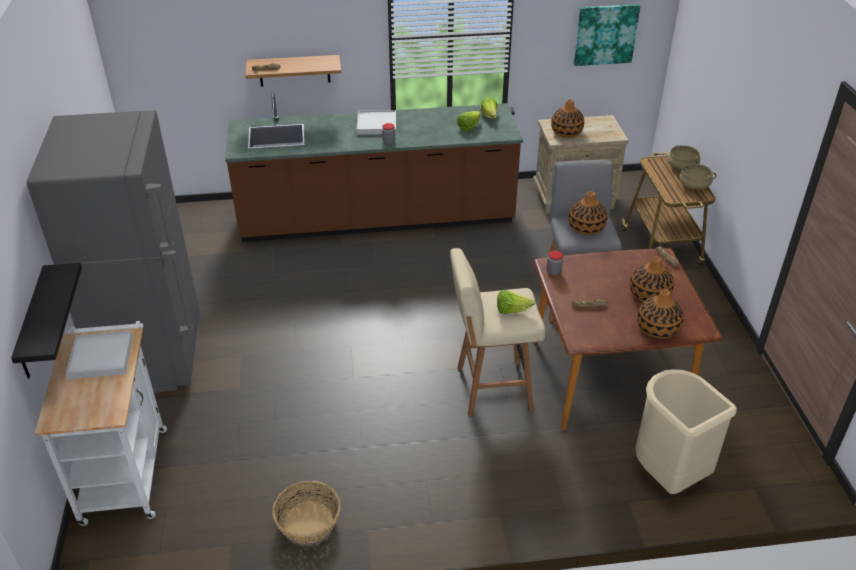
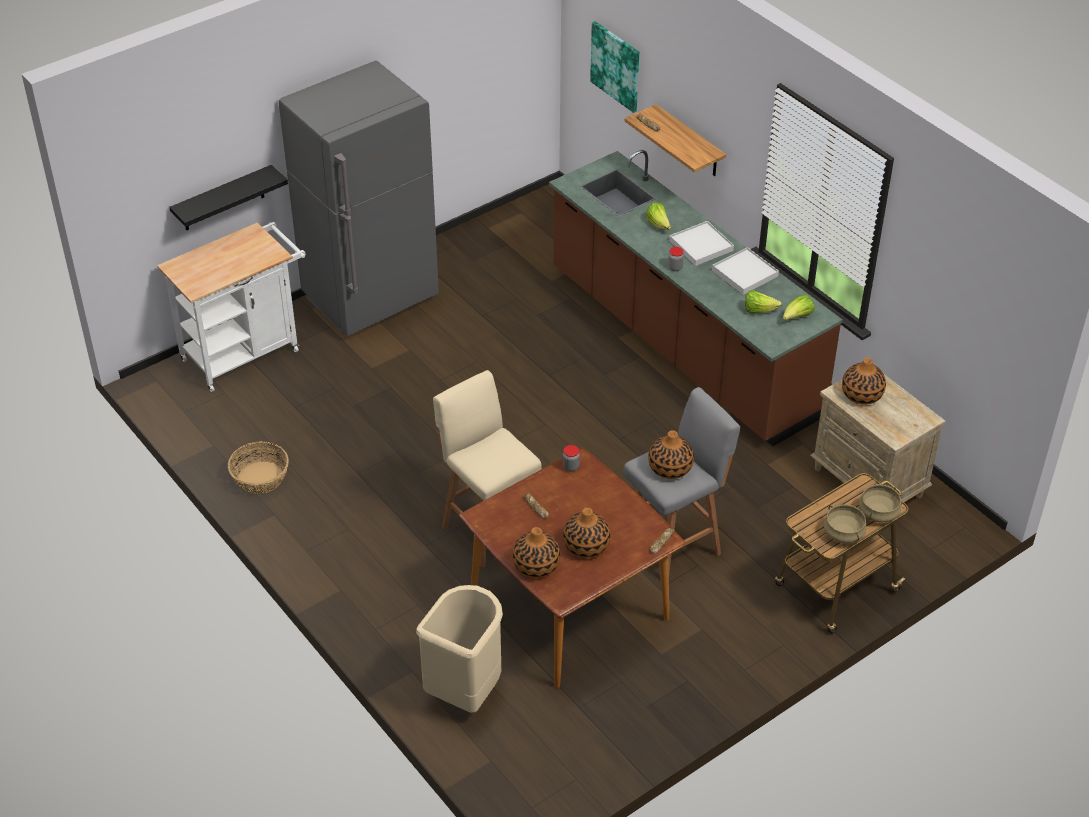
camera: 60 degrees right, 5 degrees up
(101, 357) = (246, 253): white tray -> white tray (745, 273)
(511, 310) = (492, 459): lettuce -> lettuce (658, 225)
(605, 34) = (970, 320): picture -> picture (616, 66)

